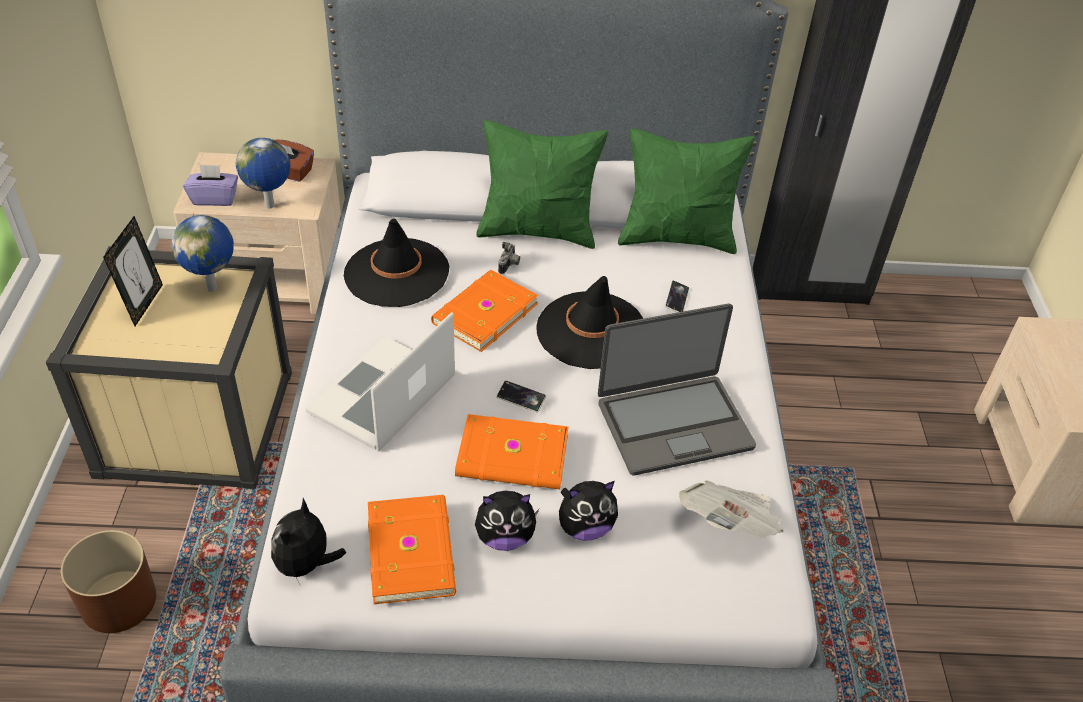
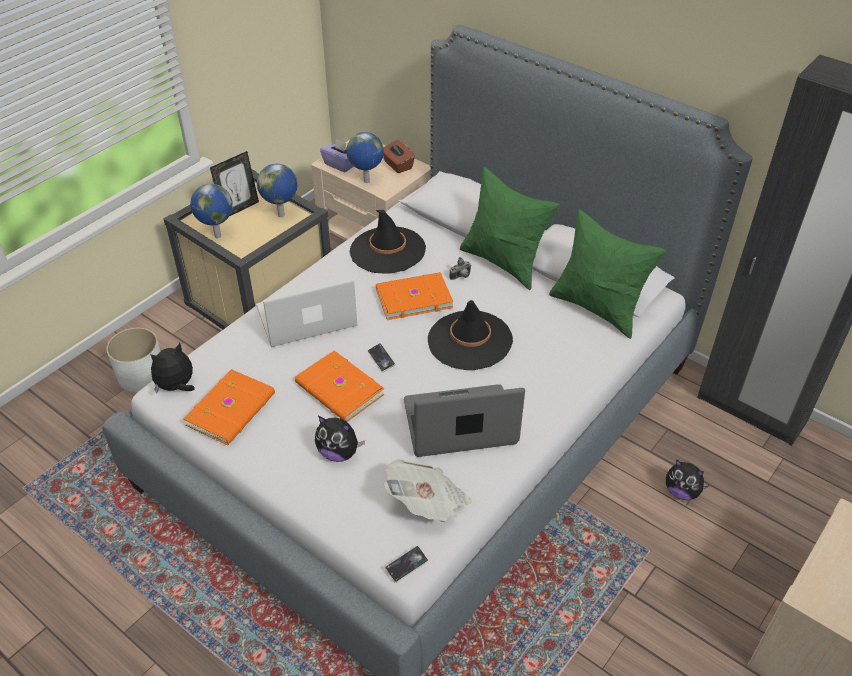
camera: 40 degrees right, 0 degrees up
(119, 602) = (141, 375): brown planter -> white planter
(149, 352) = (217, 236): none -> globe
(504, 537) = (289, 432): plush toy -> plush toy (681, 492)
(673, 424) = (460, 424): laptop -> laptop turned 150 degrees clockwise
(676, 299) = (551, 348): phone -> phone (406, 565)

